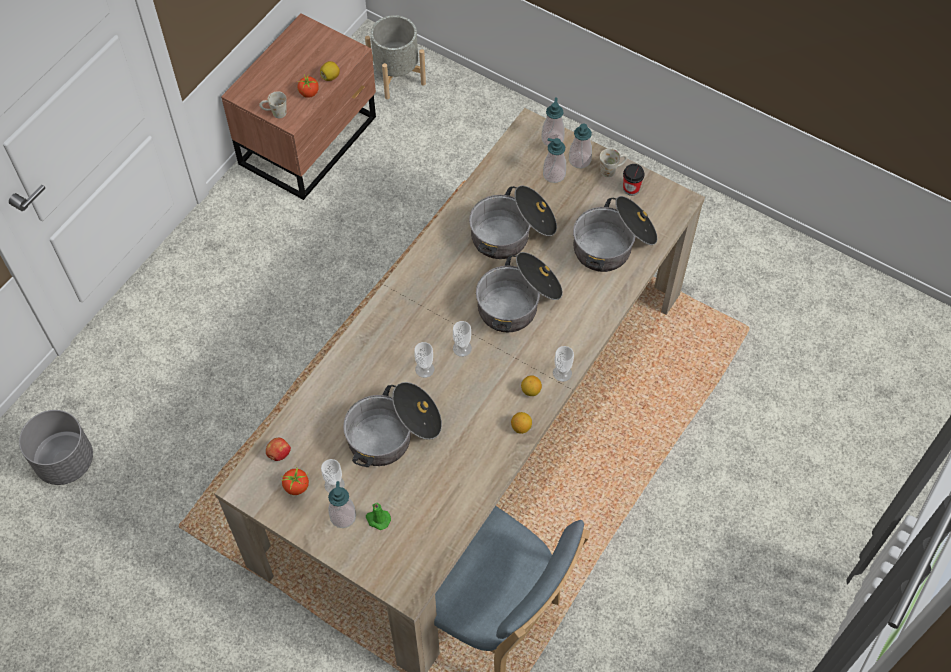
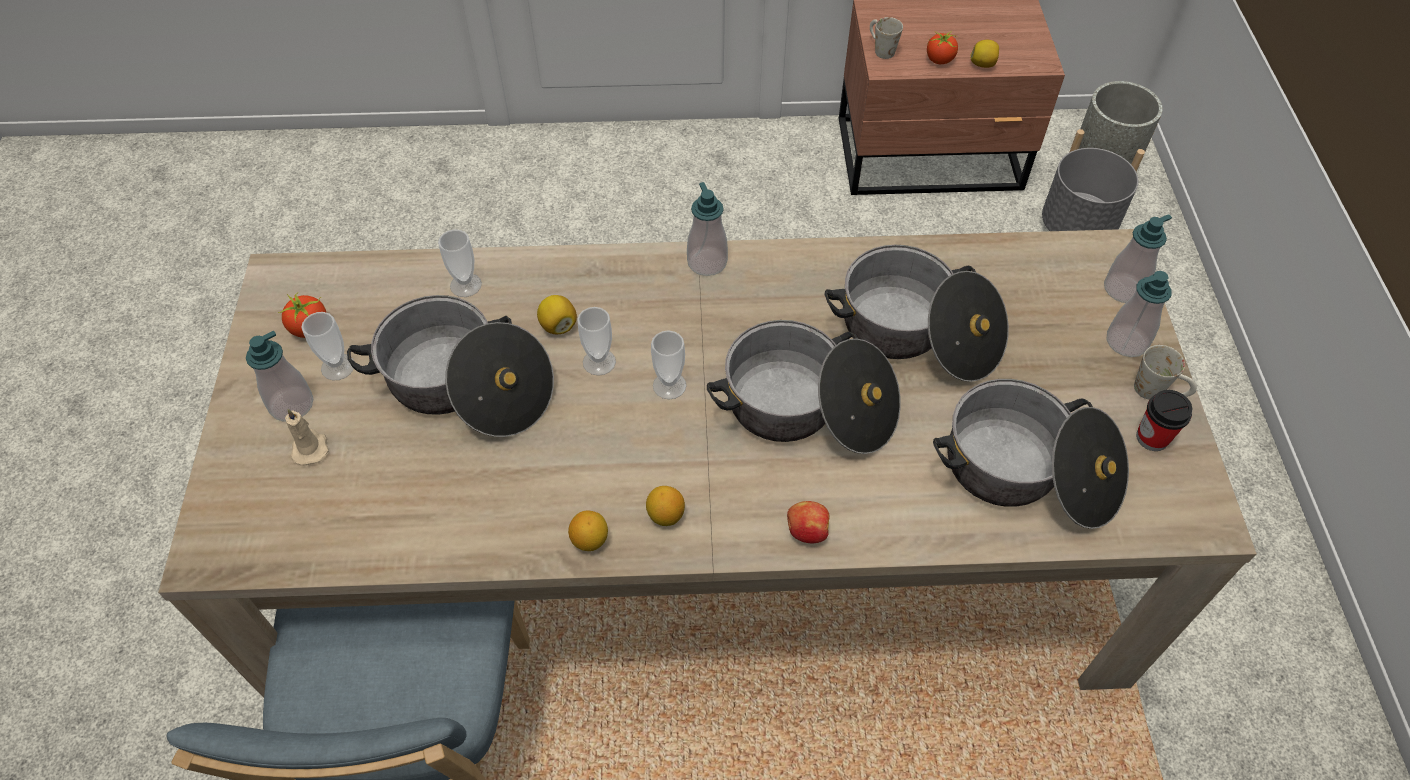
camera: 55 degrees right, 5 degrees down
(65, 461) = (371, 200): grey planter -> grey planter (1076, 226)
(278, 454) = (349, 283): apple -> apple (806, 531)
(377, 519) = (310, 447): green candle -> beige candle
(387, 374) = (558, 325): none -> lemon
(554, 174) = (1067, 325): soap dispenser -> soap dispenser (707, 262)
(562, 373) = (731, 540): cup -> cup (466, 285)

